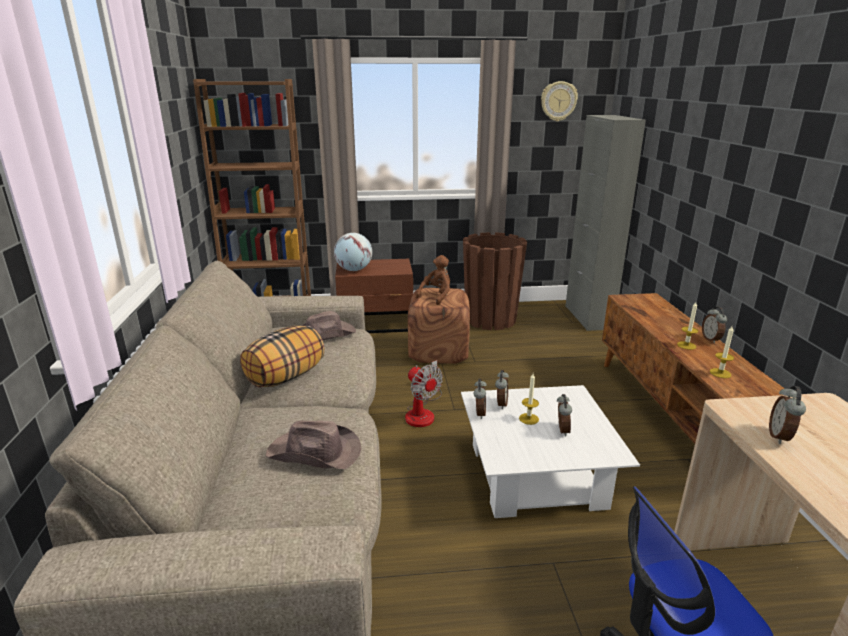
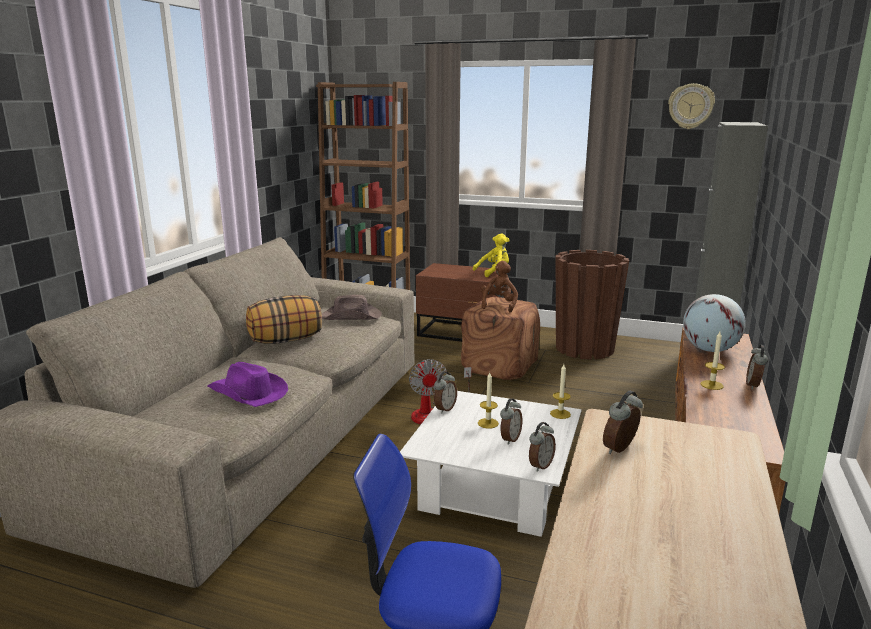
camera: 25 degrees right, 5 degrees down
(315, 453) = (248, 393): brown hat -> purple hat
(354, 270) = (439, 272): globe -> globe (710, 350)
(403, 263) = (494, 272): none -> yellow plush toy
(436, 296) = (499, 305): brown plush toy -> brown plush toy turned 45 degrees counterclockwise
(500, 404) = (474, 406): alarm clock -> alarm clock (540, 465)
(720, 373) = (716, 415): candle -> candle (560, 414)

